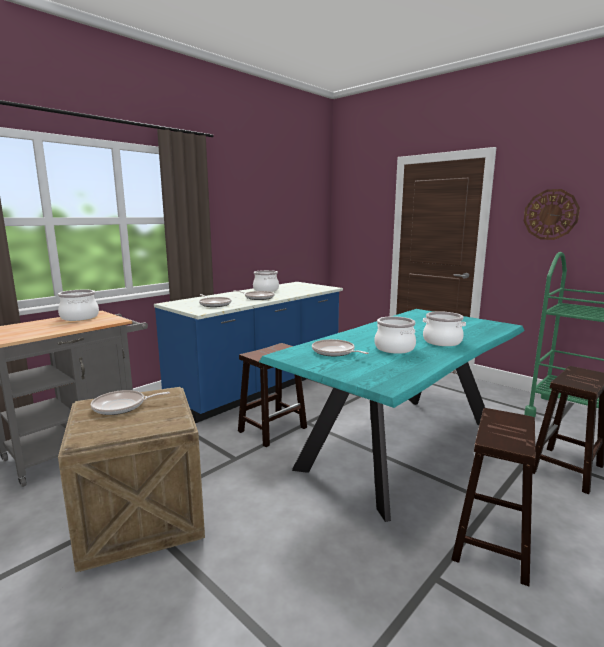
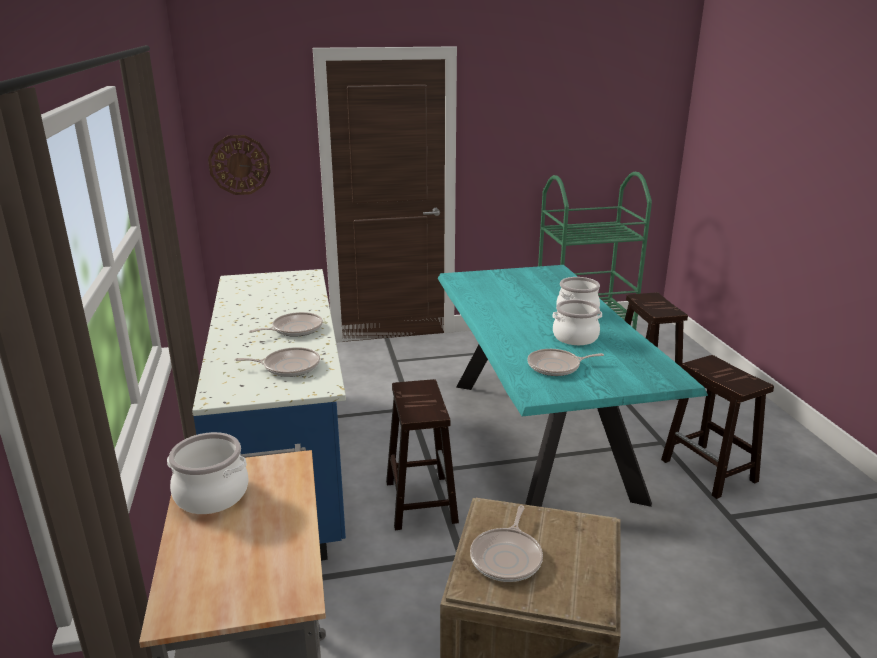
camera: 55 degrees left, 10 degrees up
(265, 290) = (248, 310): cooking pot -> none
(550, 214) = (523, 130): wall clock -> wall clock (239, 165)

